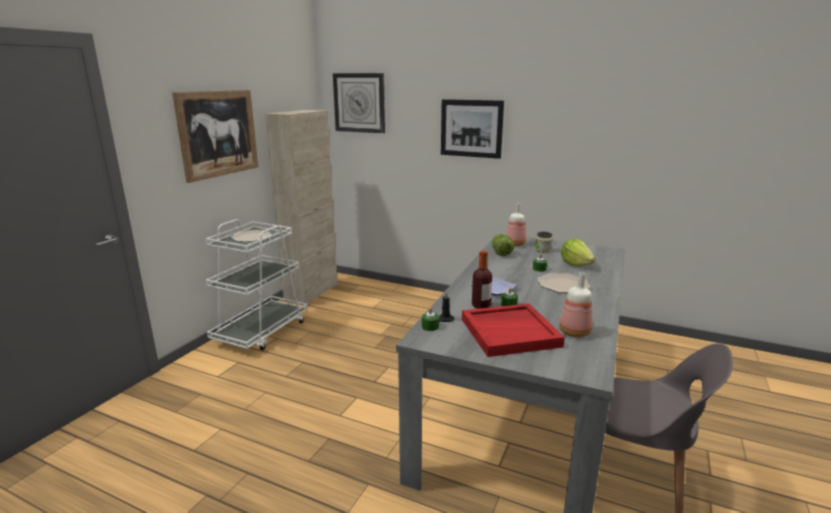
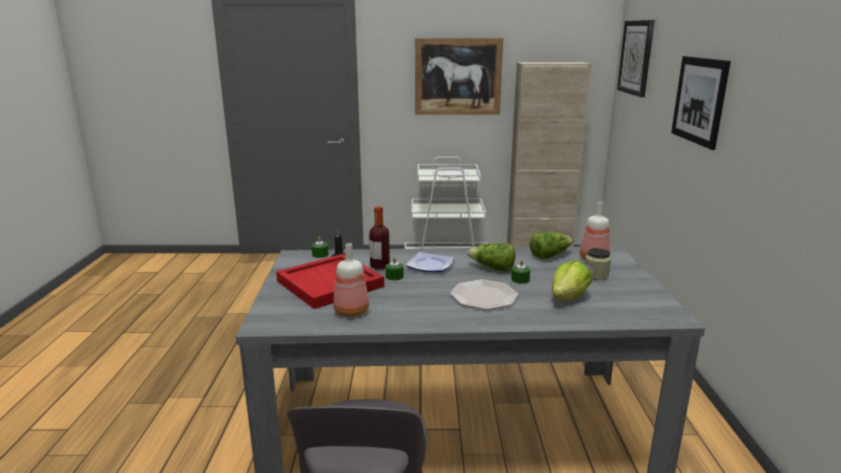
camera: 65 degrees right, 0 degrees up
(513, 271) = (492, 268): none -> lettuce

